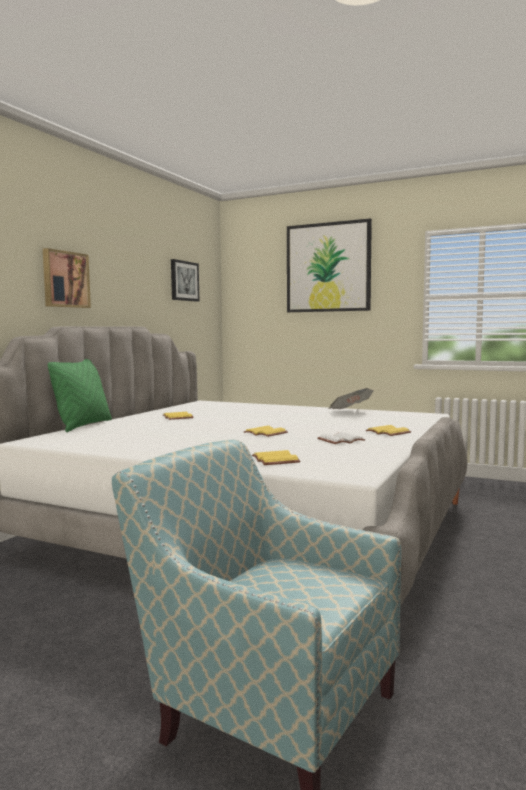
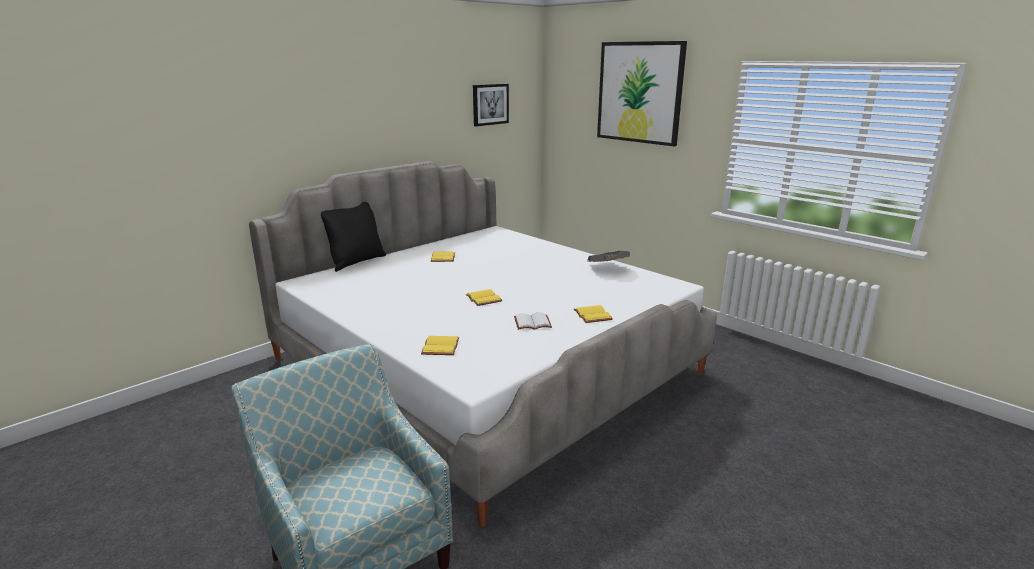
camera: 20 degrees right, 15 degrees up
(65, 279) = (346, 128): picture -> none
(82, 426) = (357, 262): green pillow -> black pillow

